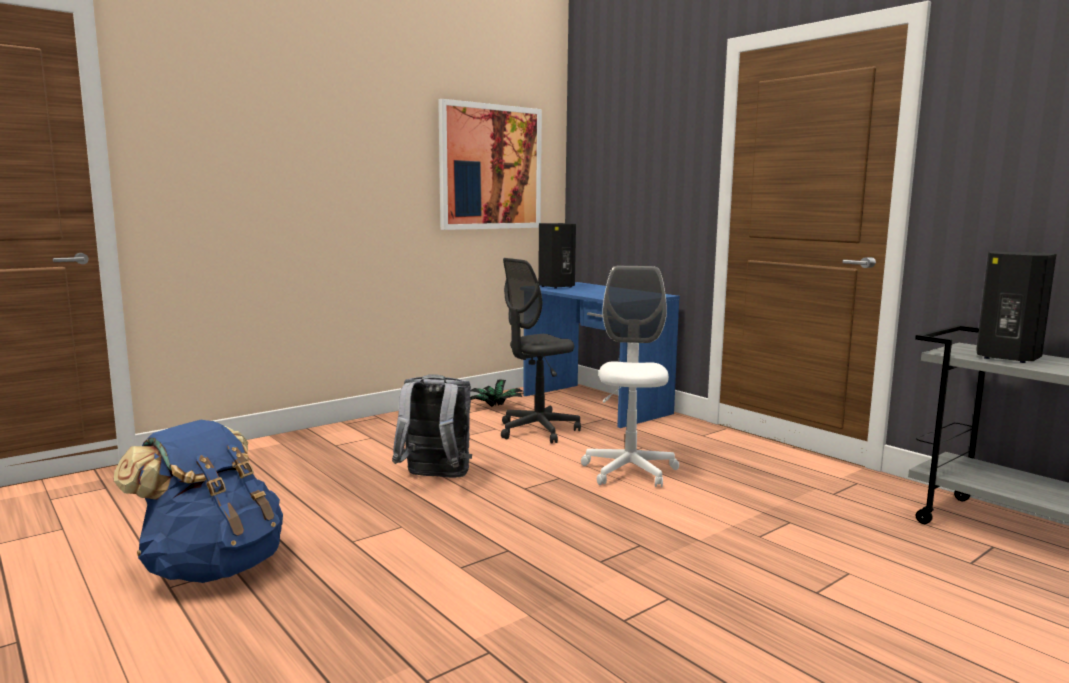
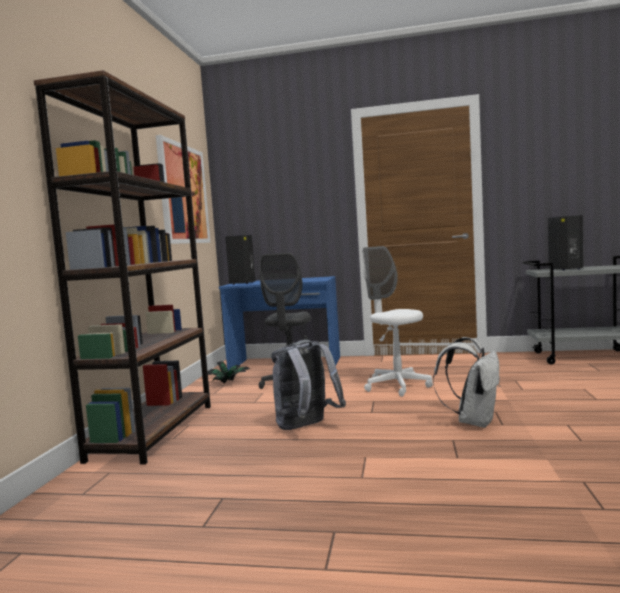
camera: 40 degrees left, 5 degrees down
(213, 567) = (317, 539): blue backpack -> none
(340, 433) = (154, 431): none -> brown bookcase
(584, 543) = (474, 421): none -> white backpack

